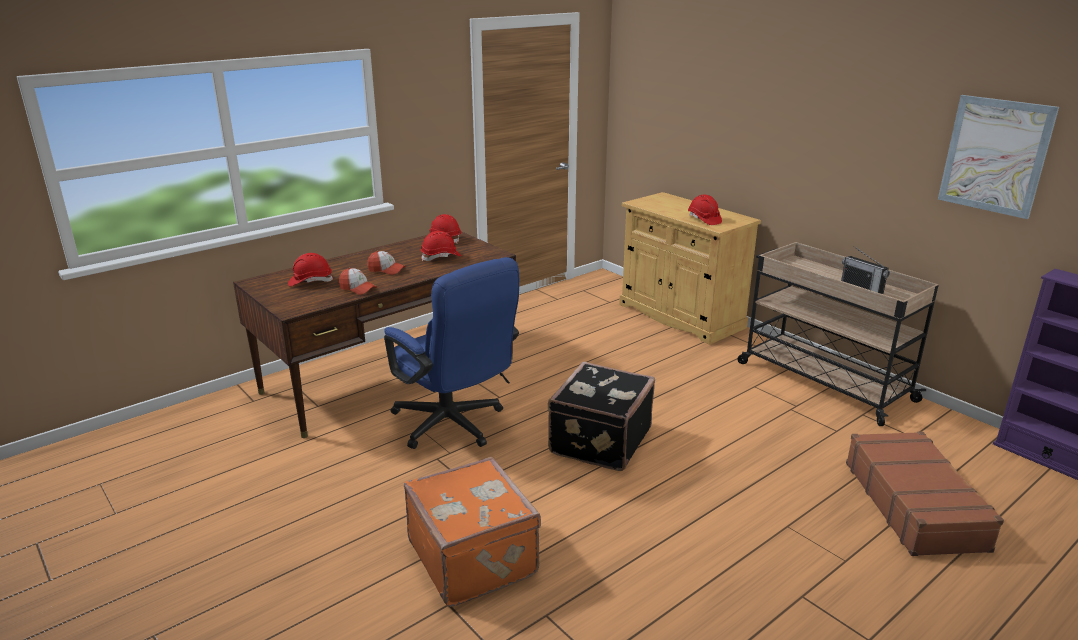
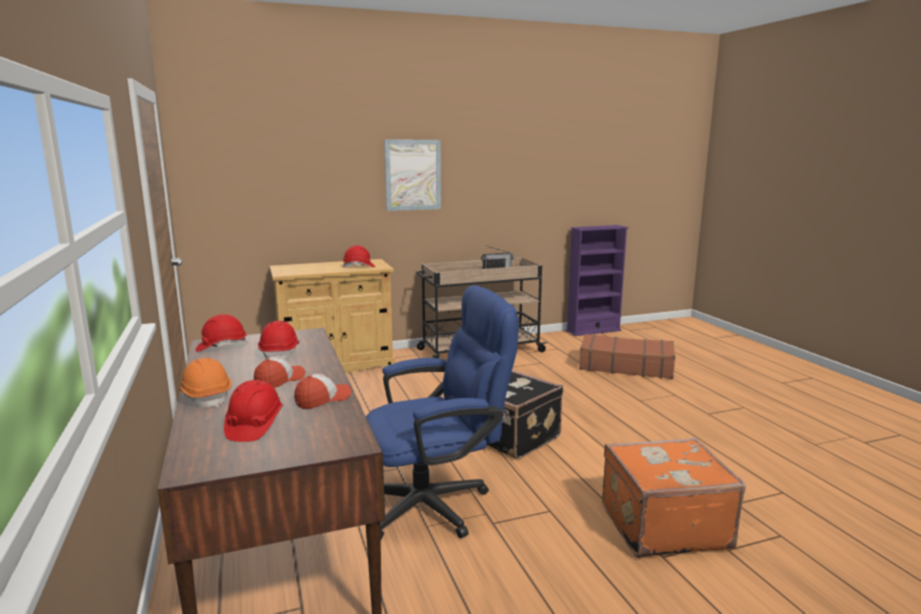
camera: 70 degrees left, 10 degrees down
(350, 259) = (206, 397): none -> orange hard hat
(995, 156) = (530, 172): picture -> picture (413, 175)

